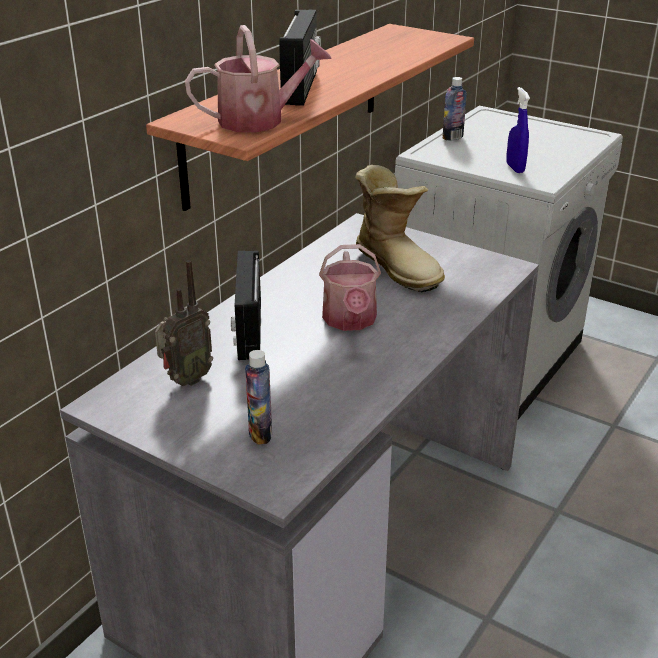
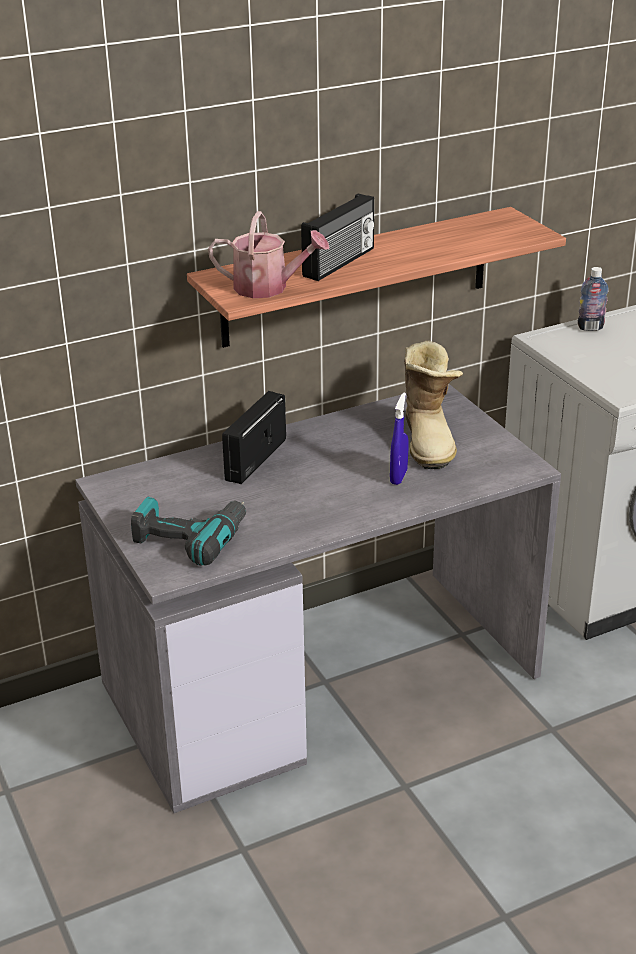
camera: 30 degrees right, 0 degrees up
(185, 380) = (174, 484): radio -> none
(260, 433) = (190, 537): bottle -> power drill
(350, 321) = (340, 475): watering can -> none
(515, 168) = (614, 374): blue spray bottle -> blue spray bottle (398, 477)

